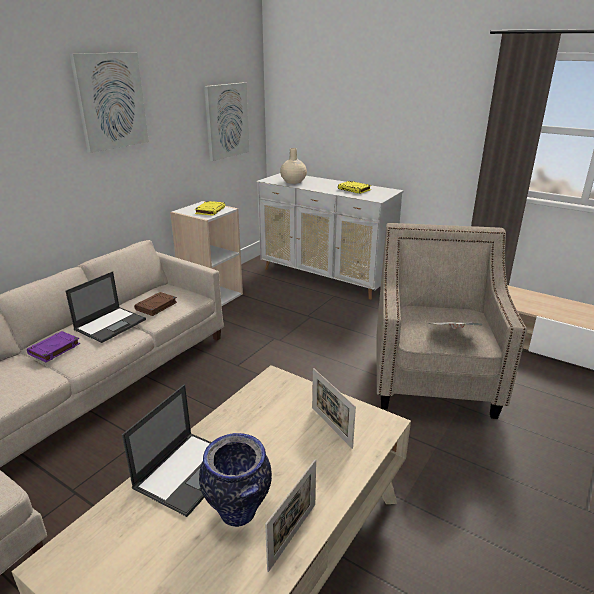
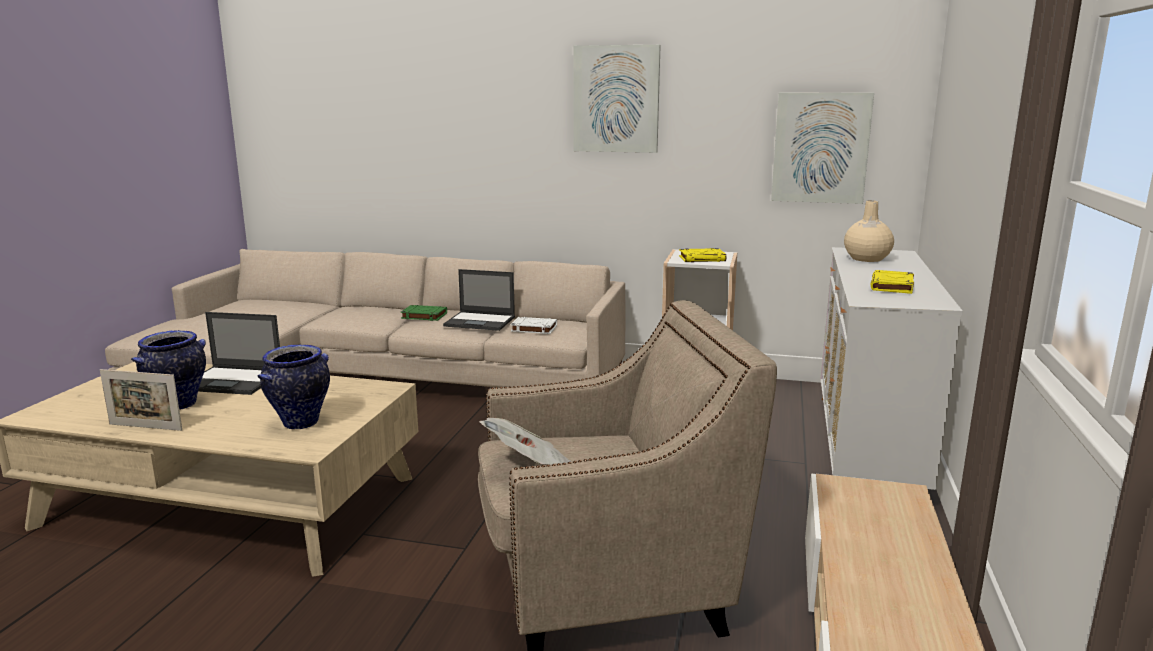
camera: 70 degrees right, 10 degrees down
(54, 349) = (423, 316): purple book -> green book
(156, 306) = (533, 329): brown book -> white book
(331, 427) = (300, 424): picture frame -> vase

